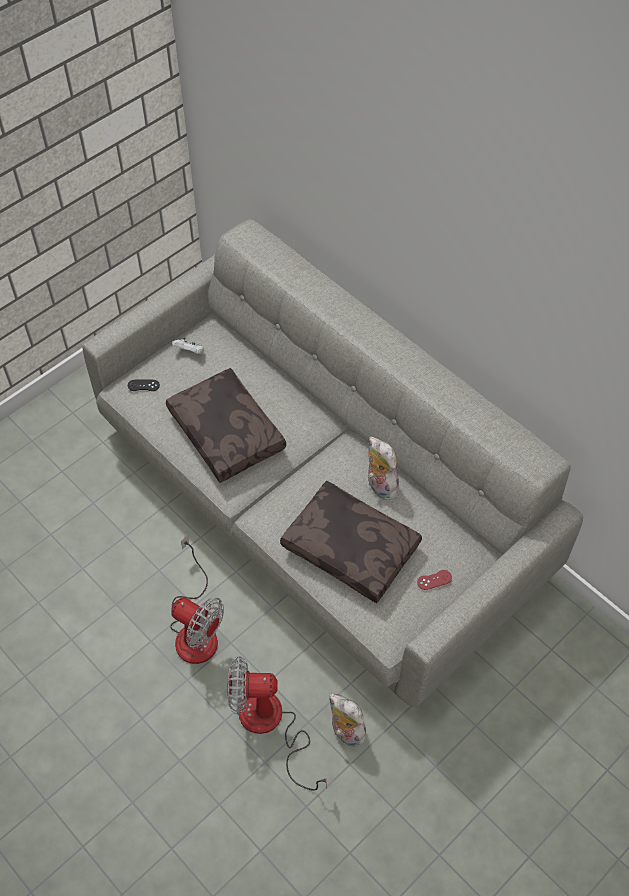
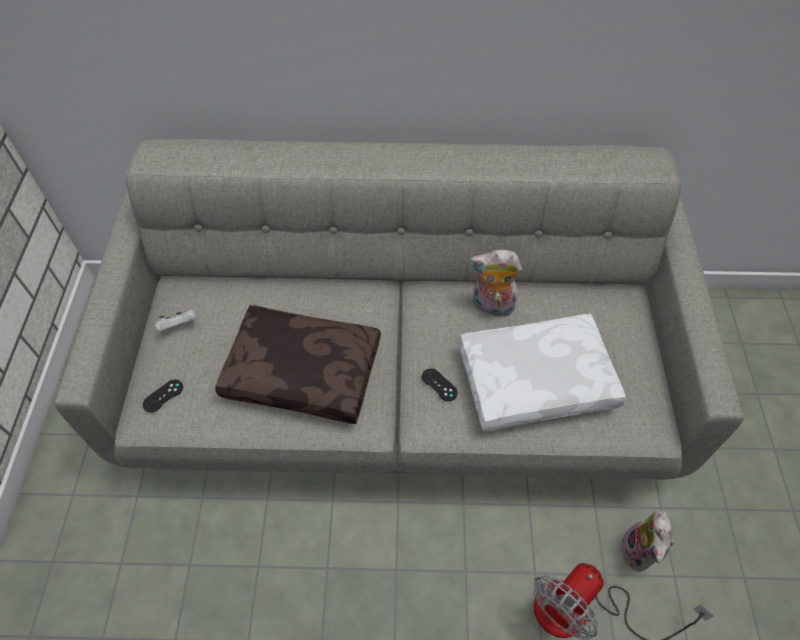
camera: 45 degrees left, 0 degrees up
(195, 628) = (421, 590): fan -> none
(292, 503) = (439, 385): none -> black game controller
(345, 732) = (640, 552): plush toy -> plush toy turned 75 degrees counterclockwise
(352, 547) = (535, 378): brown pillow -> white pillow
(434, 580) = (627, 346): red game controller -> none

